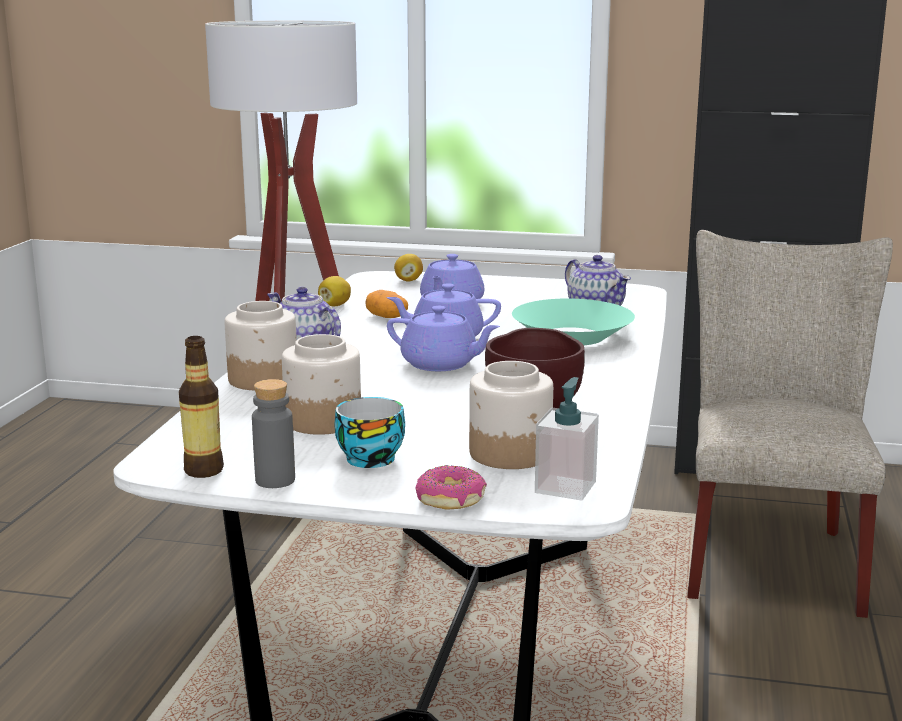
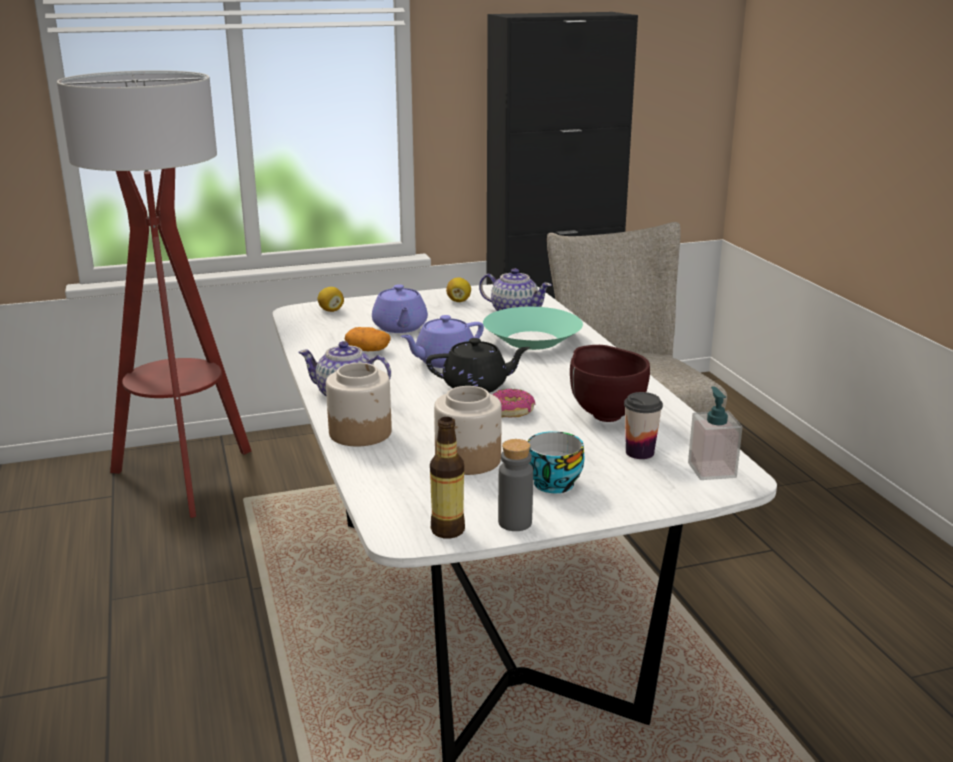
camera: 30 degrees left, 5 degrees up
(335, 305) = (307, 347): lemon -> lemon (458, 301)
(441, 364) = (477, 386): purple teapot -> black teapot
(451, 499) = (657, 501): donut -> donut (511, 411)
(511, 454) = (639, 452): jar -> cup

